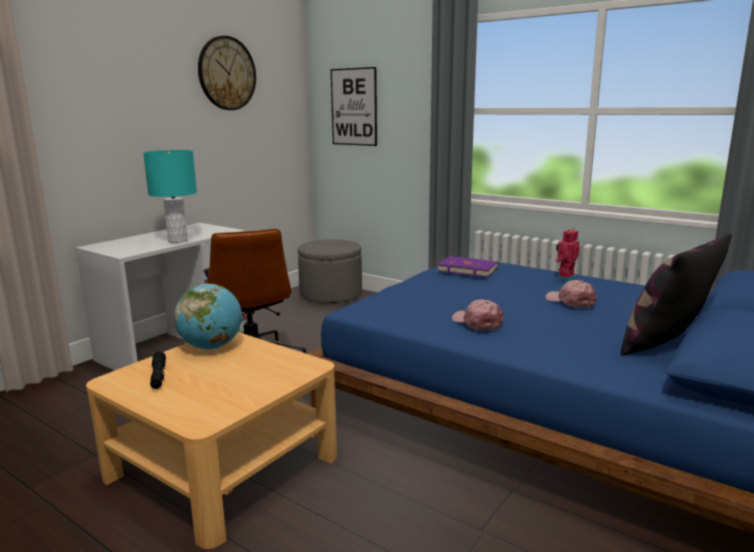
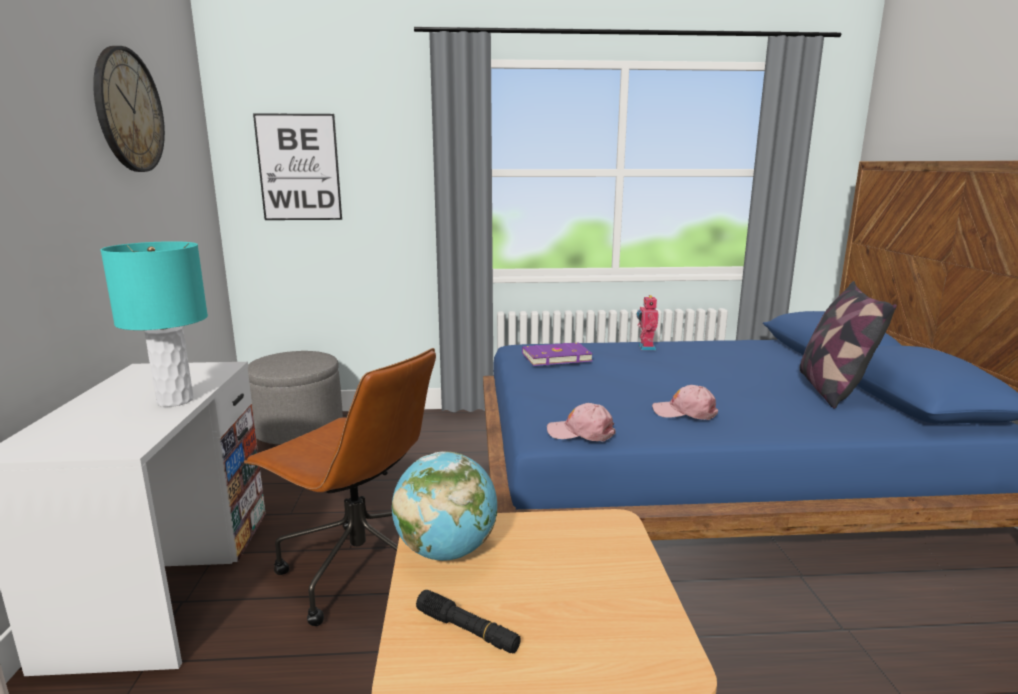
camera: 40 degrees left, 0 degrees up
(570, 301) = (701, 369): pink cap -> pink cap (581, 432)

